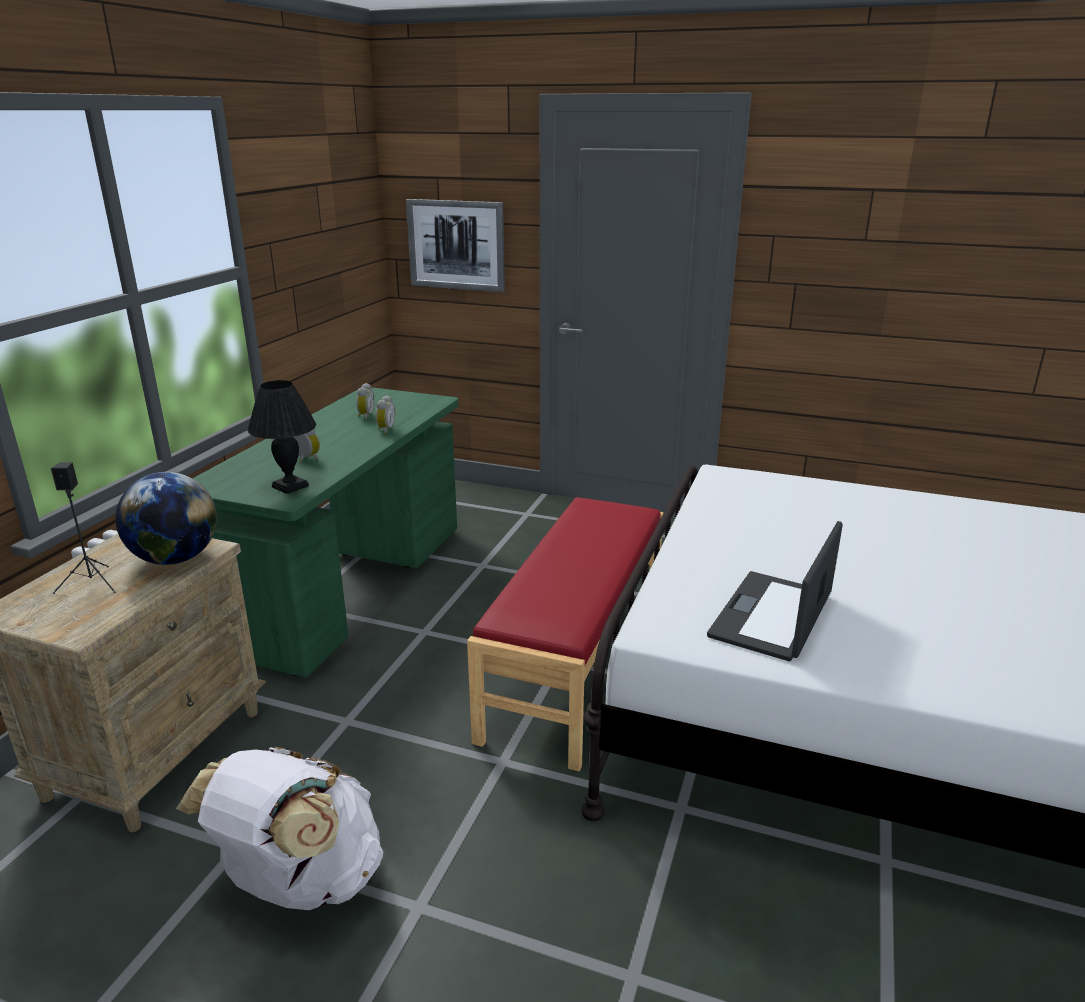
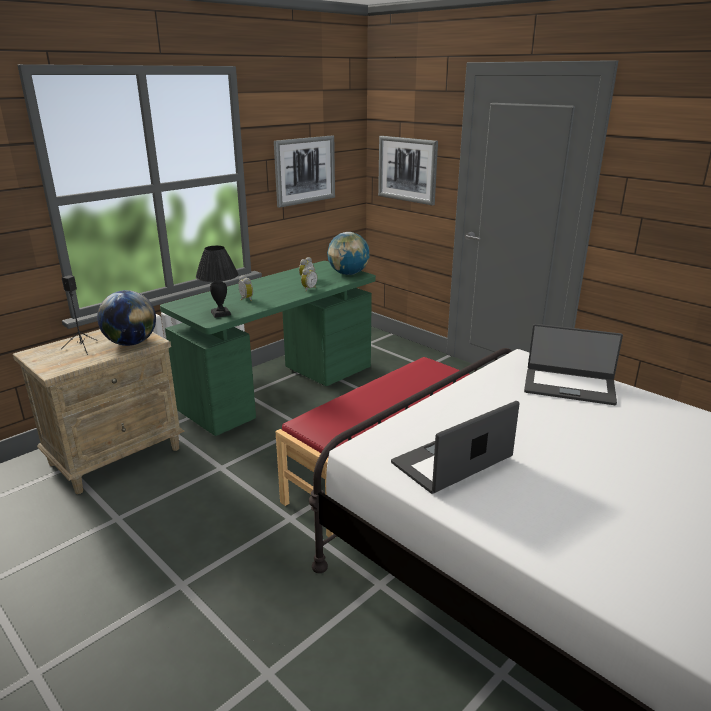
camera: 25 degrees right, 0 degrees up
(300, 882) = (133, 548): white backpack -> none
(318, 255) = (305, 170): none -> picture
(419, 400) = (348, 274): none -> globe
(803, 497) = (569, 386): none -> laptop

